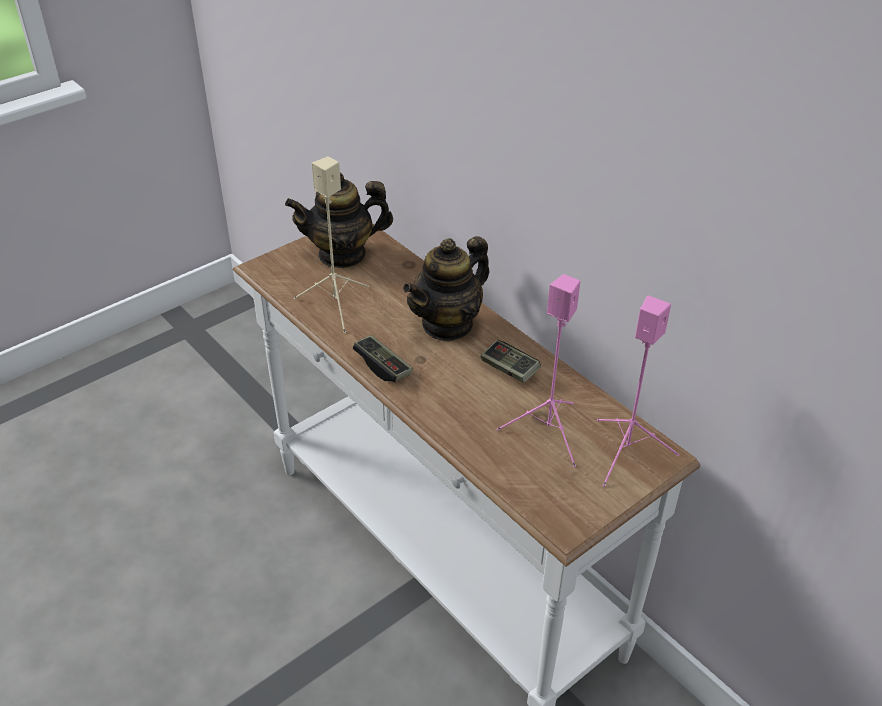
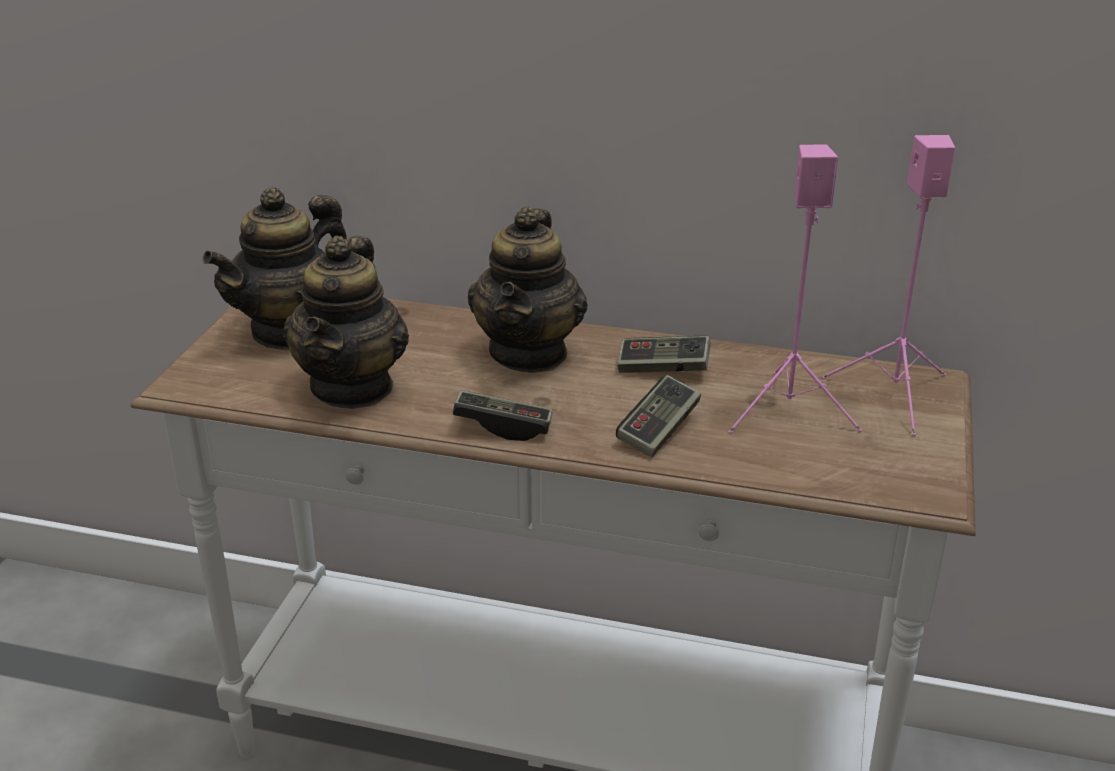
camera: 35 degrees left, 10 degrees down
(336, 305) = (353, 387): beige speaker -> teapot
(460, 409) = (658, 430): none -> game controller

